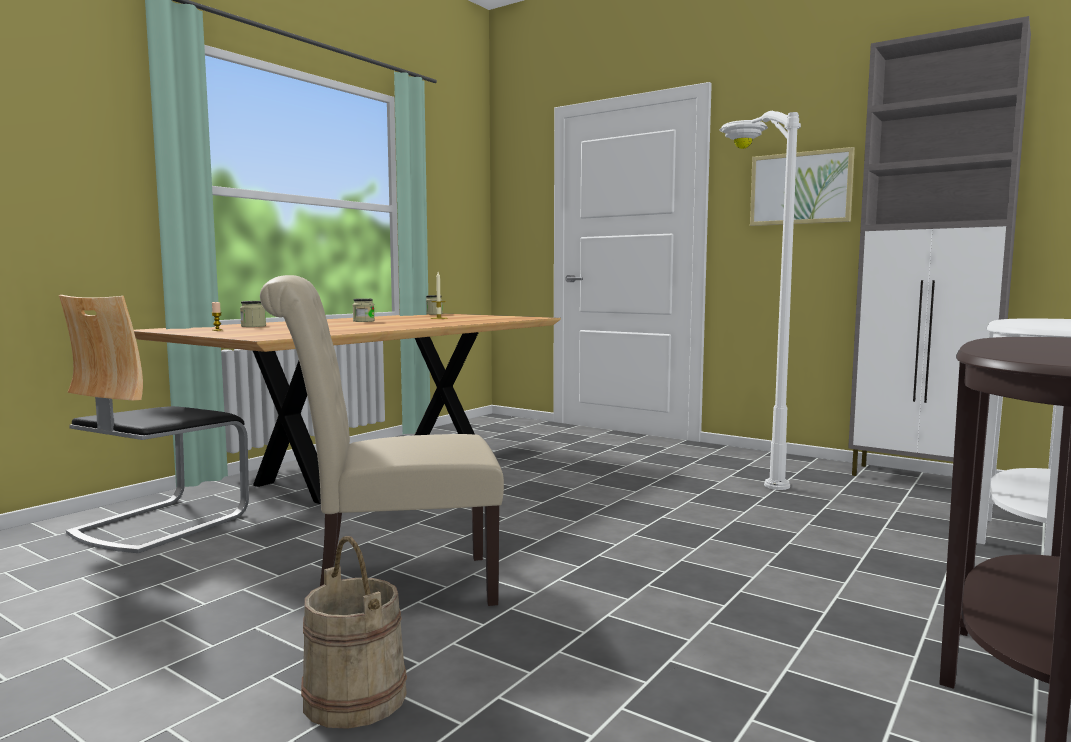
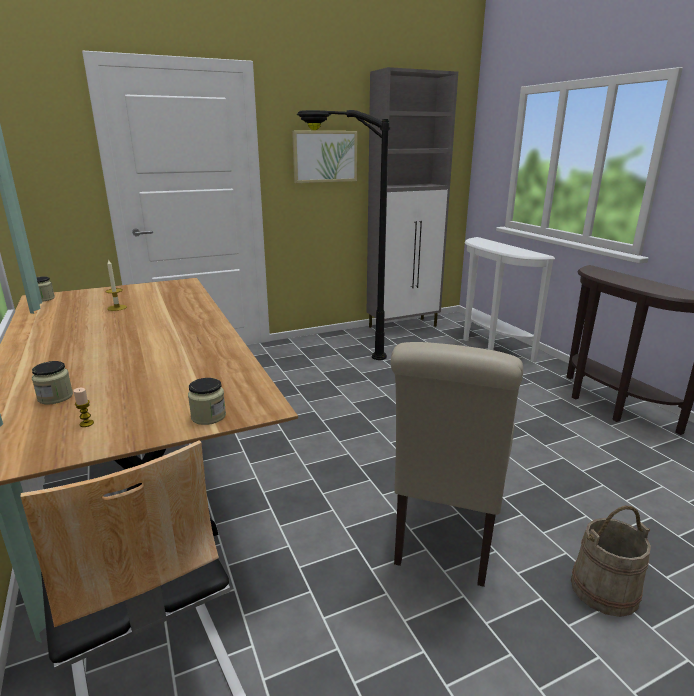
camera: 60 degrees left, 15 degrees up
(363, 321) = (90, 338): jar -> jar (208, 416)
(743, 467) = (335, 350): white floor lamp -> black floor lamp

